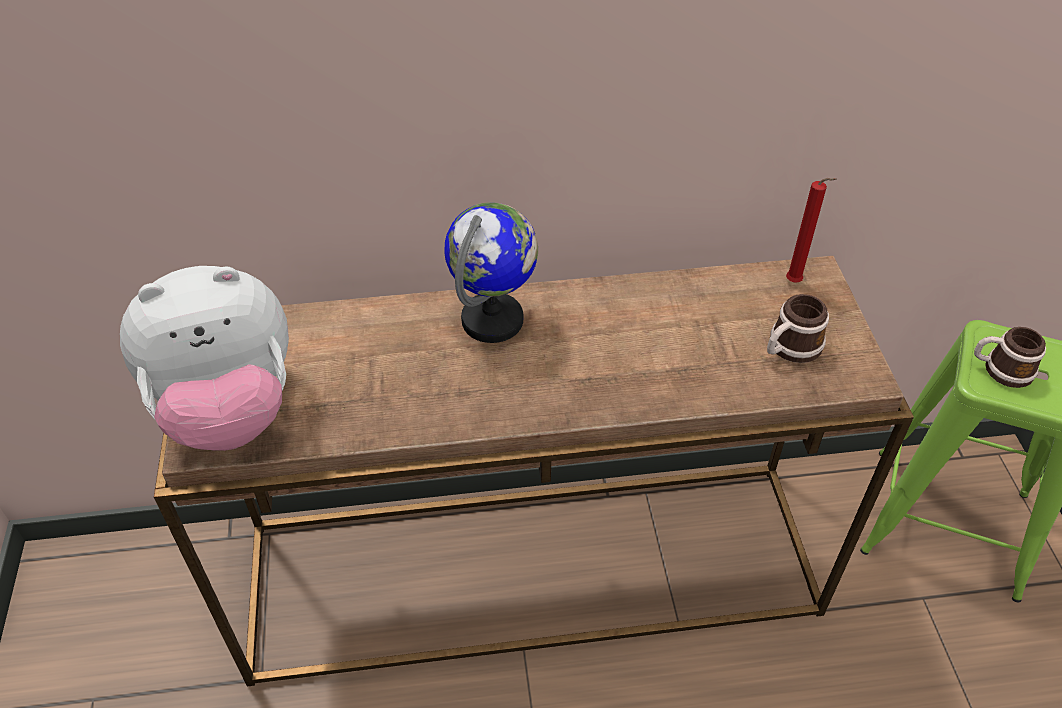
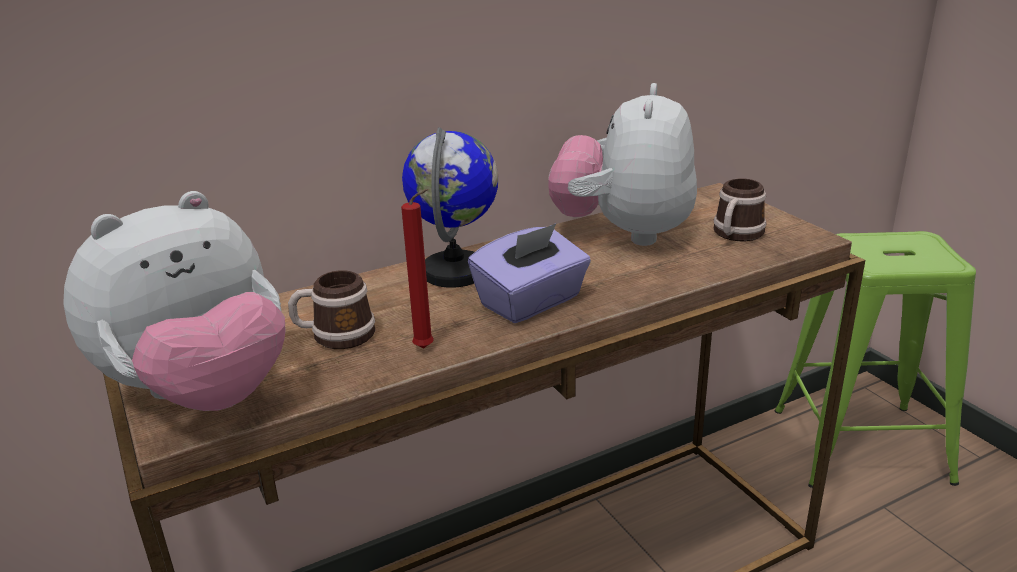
camera: 20 degrees left, 20 degrees down
(537, 385) = (531, 302): none -> purple tissue box
(680, 311) = (624, 233): none -> plush toy
(795, 283) = (705, 201): red candle -> red candle (427, 348)
(1000, 369) = (878, 256): mug -> mug (335, 335)

